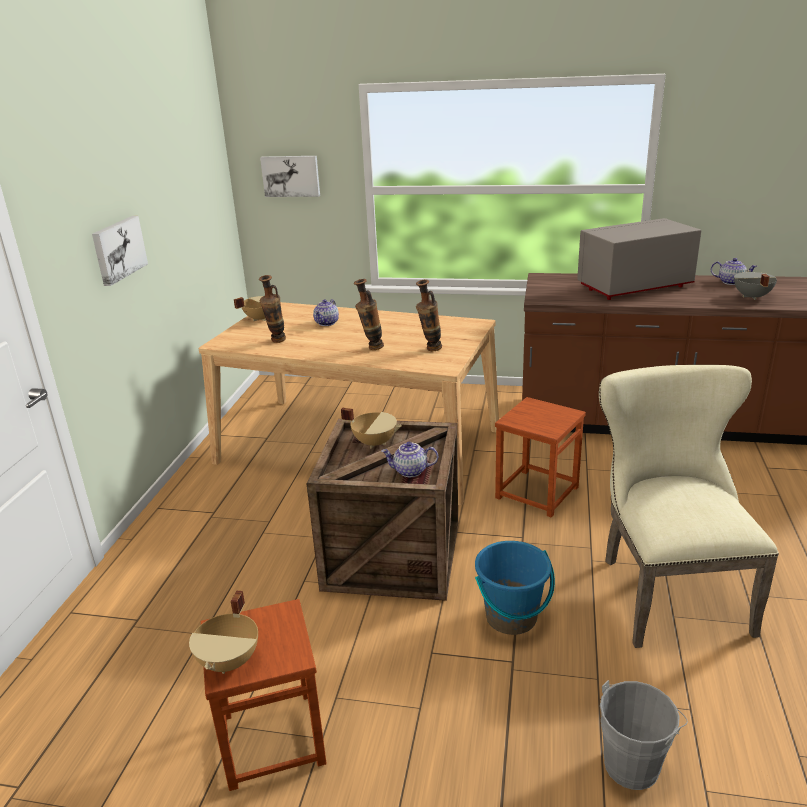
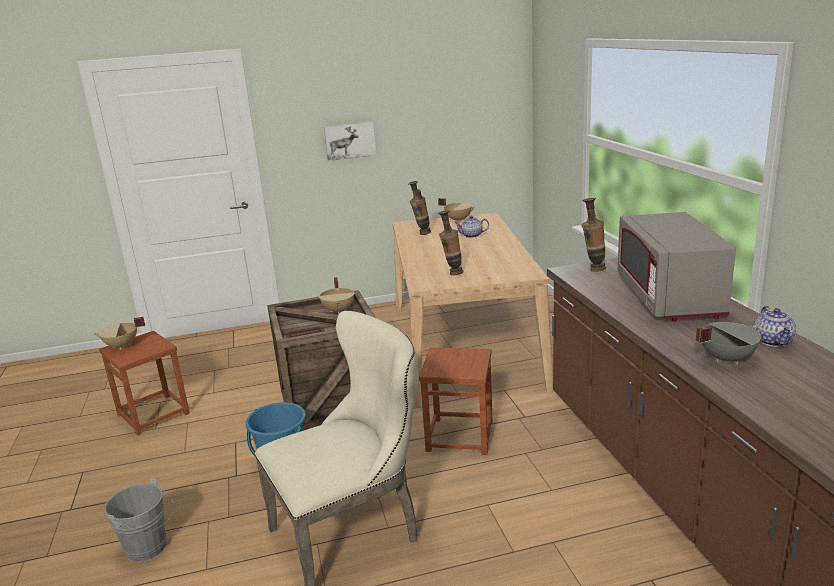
camera: 65 degrees right, 5 degrees down
(291, 176) = (553, 115): picture -> none
(371, 348) = (436, 258): vase -> vase (593, 269)
(410, 472) = (304, 330): teapot -> none
(634, 286) = (668, 298): grey microwave -> grey microwave turned 135 degrees counterclockwise

